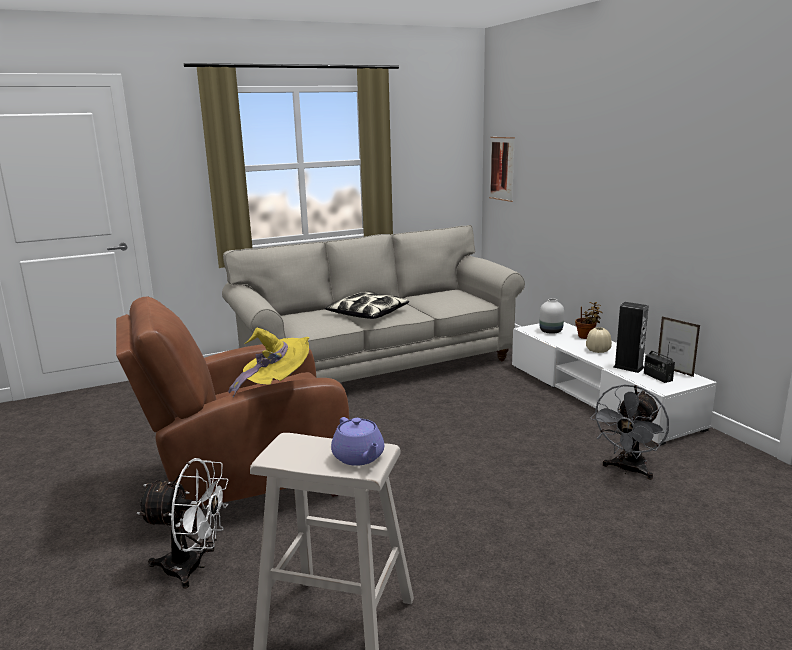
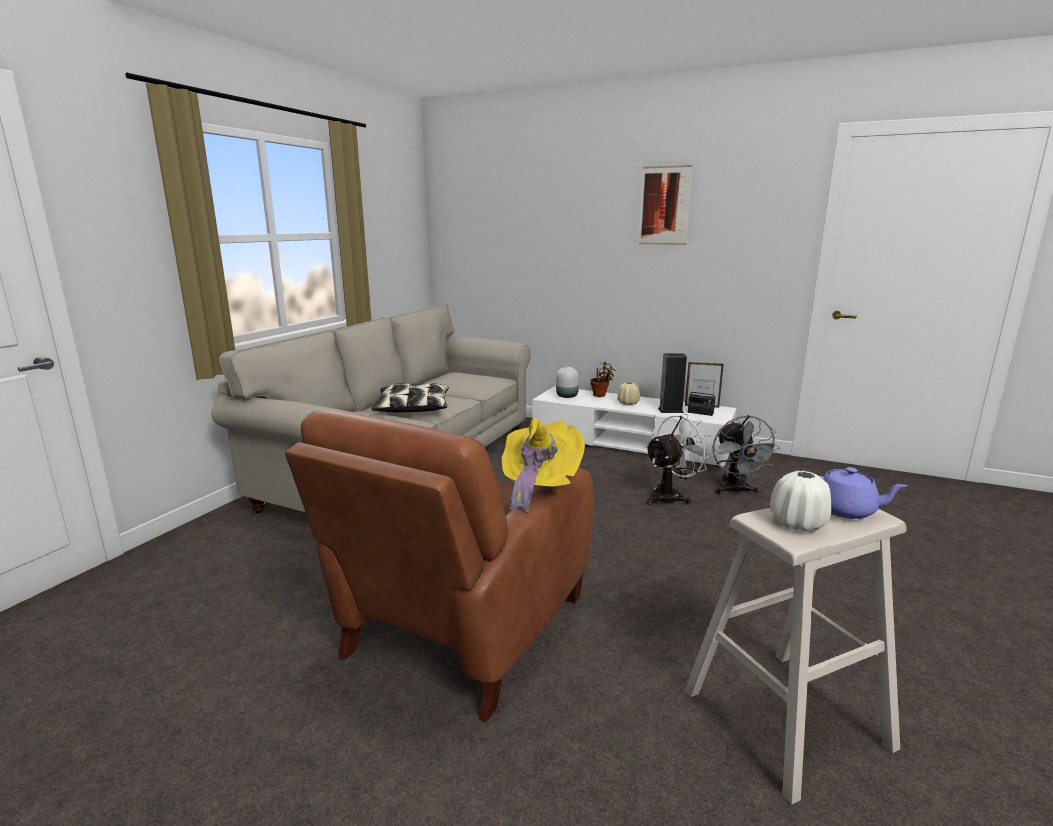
camera: 40 degrees left, 0 degrees up
(193, 567) = (562, 748): white fan -> white fan (671, 496)
(303, 451) = (798, 523): none -> white vase
(502, 168) = (459, 245): picture -> picture (664, 206)

